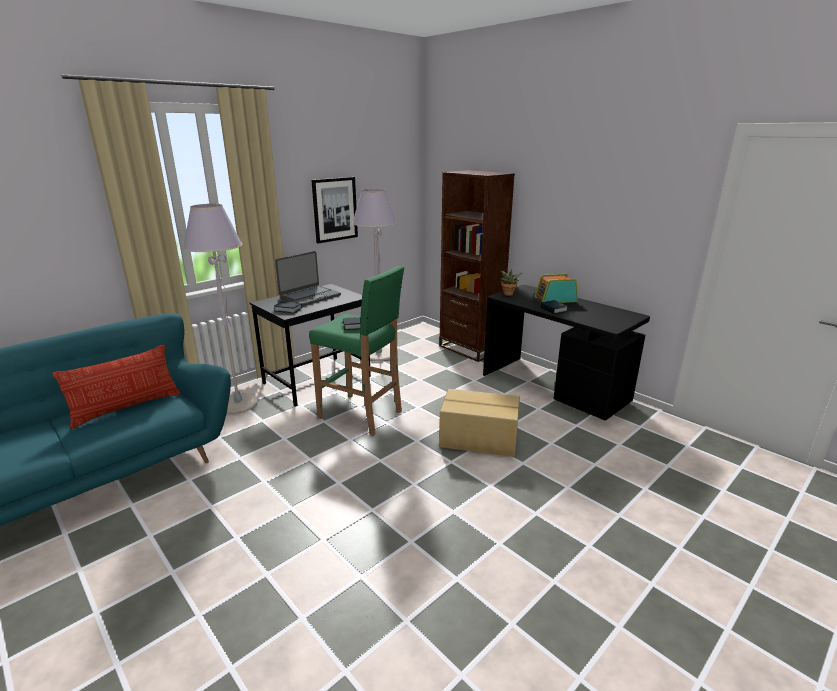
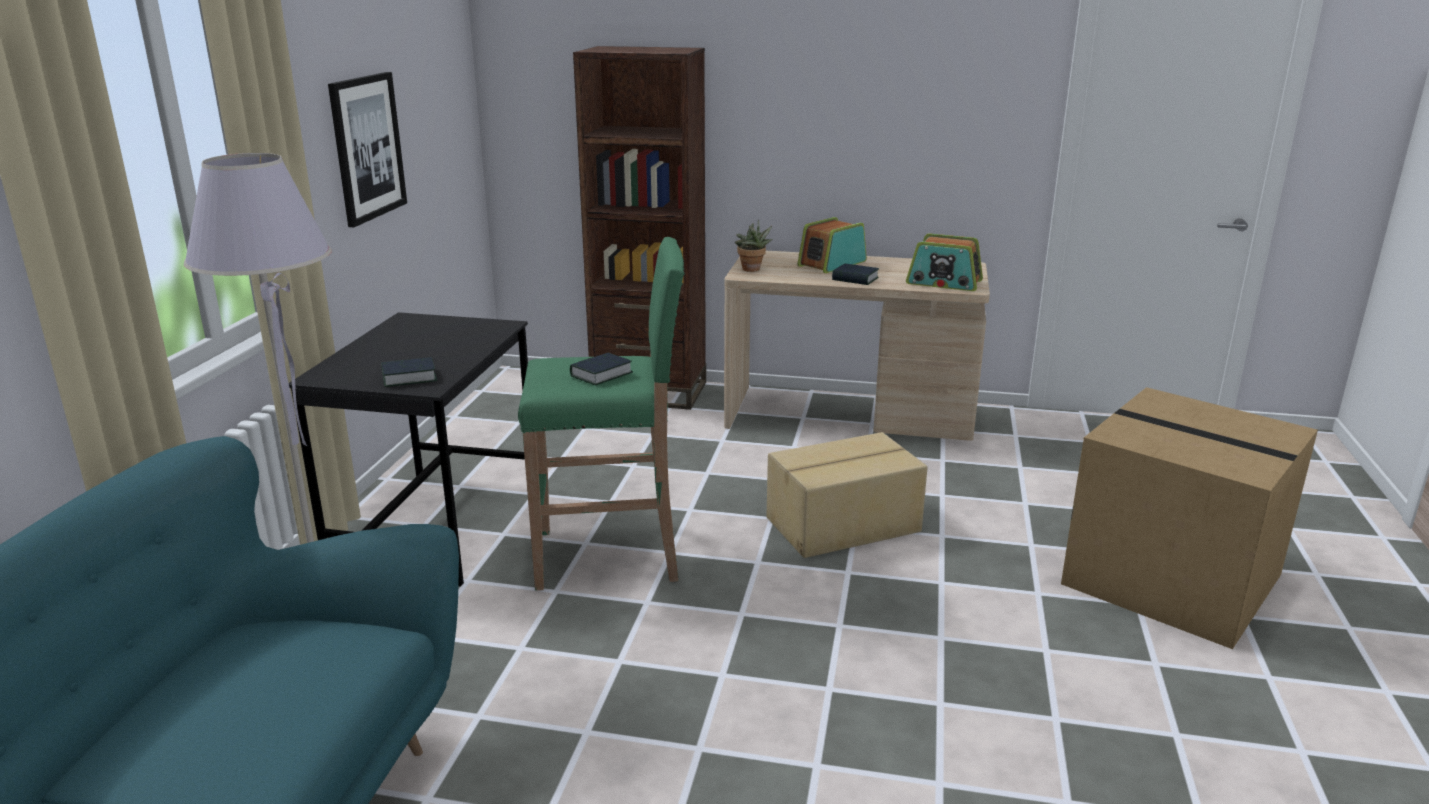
camera: 35 degrees left, 0 degrees up
(126, 407) = (237, 689): pillow -> none
(310, 296) = (405, 344): laptop -> none
(379, 355) = (500, 446): grey floor lamp -> none
(554, 387) = (850, 416): black desk -> beige desk
(601, 321) = (944, 282): none -> radio
(634, 543) = (1175, 579): none -> cardboard box

